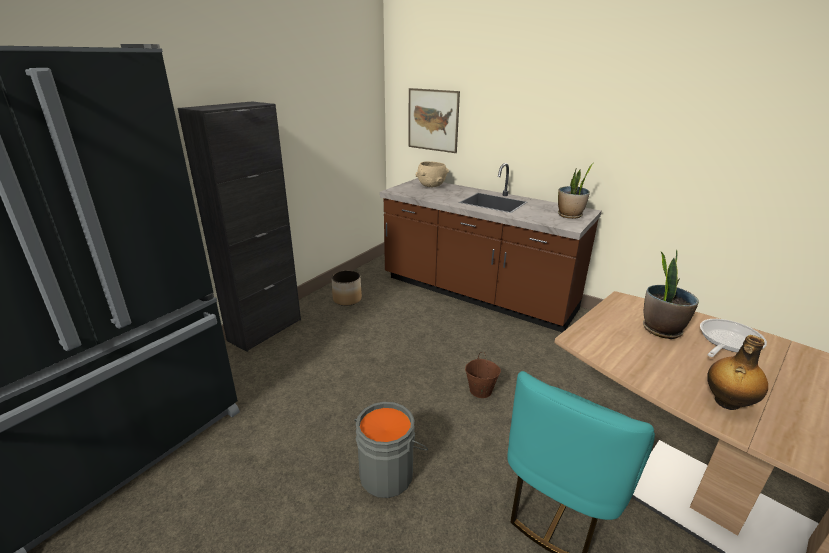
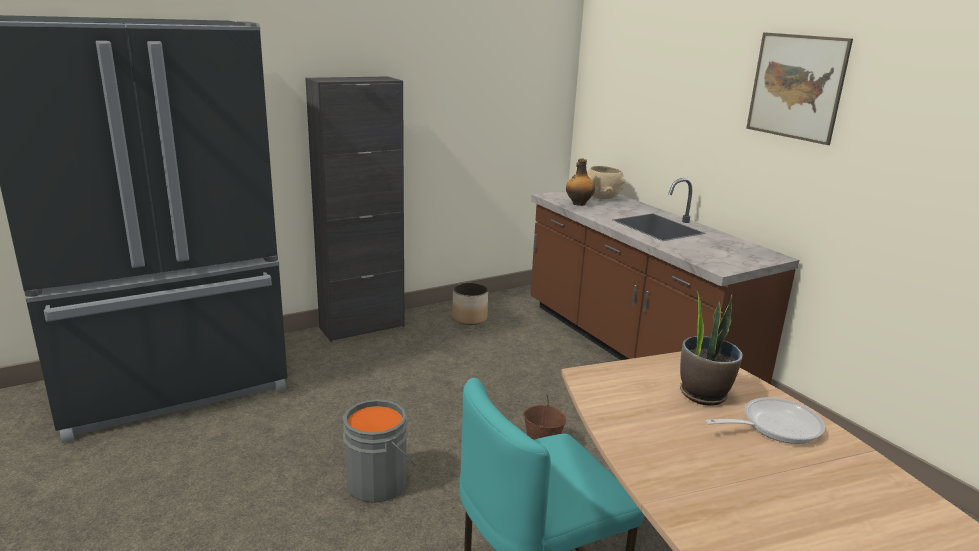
camera: 25 degrees right, 5 degrees down
(433, 120) = (621, 115): picture -> picture (796, 87)
(570, 215) = (740, 257): potted plant -> none
(726, 403) = (676, 468): bottle -> bottle (578, 204)

